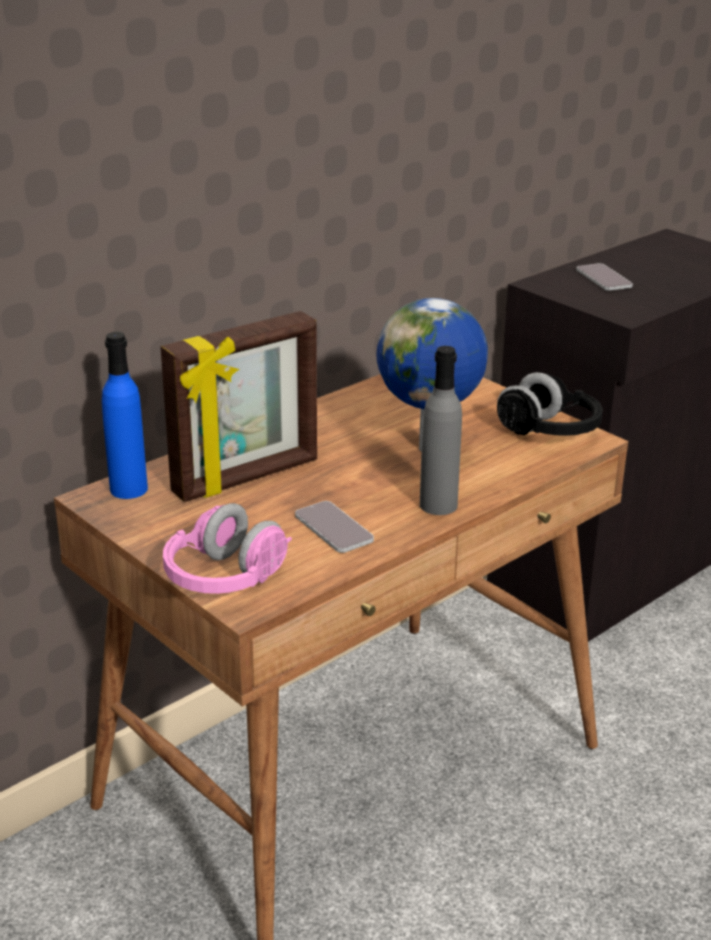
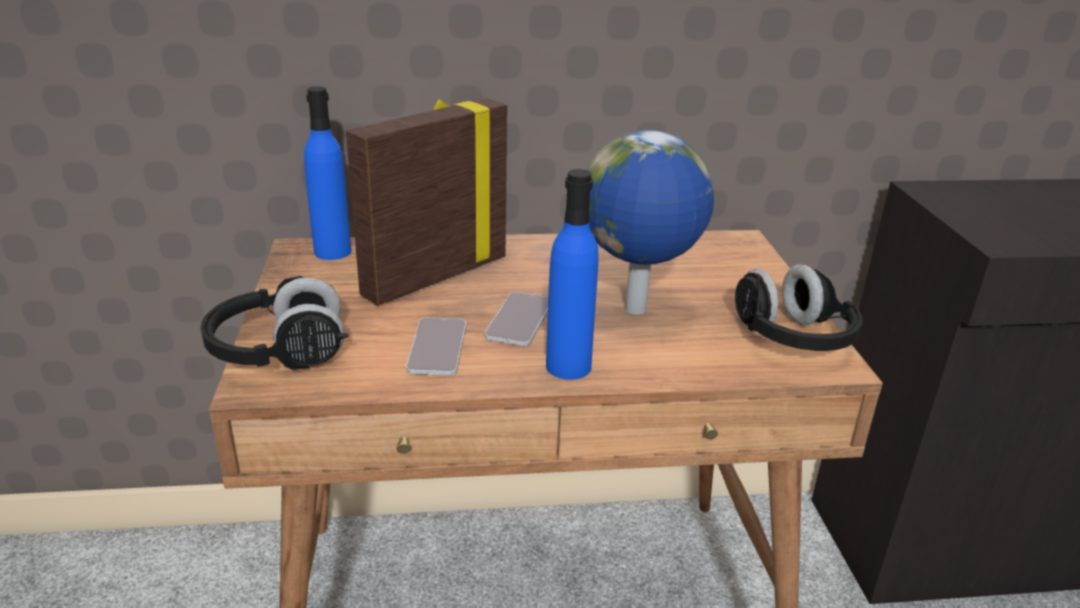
camera: 35 degrees right, 0 degrees up
(225, 579) = (279, 353): pink headphones -> black headphones
(247, 478) = (434, 276): picture frame -> picture frame turned 135 degrees clockwise
(438, 505) = (568, 366): grey bottle -> blue bottle
(603, 278) = (1016, 203): phone -> phone (519, 320)

